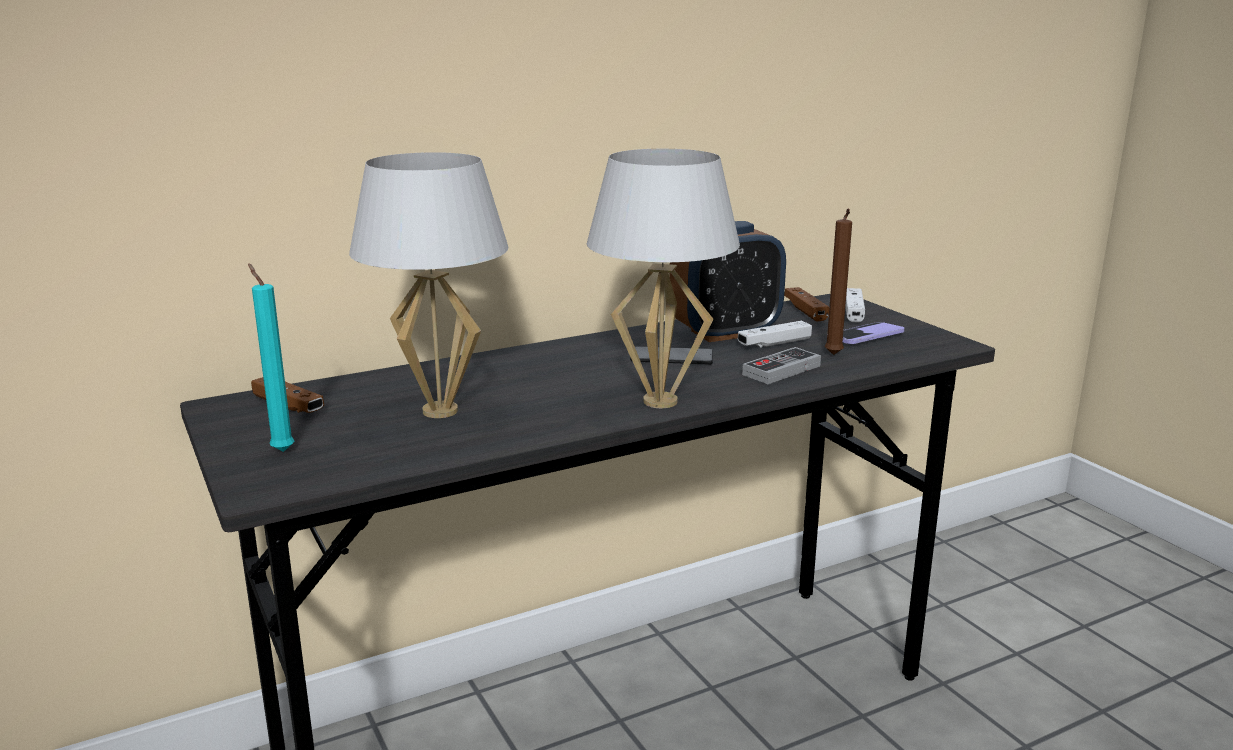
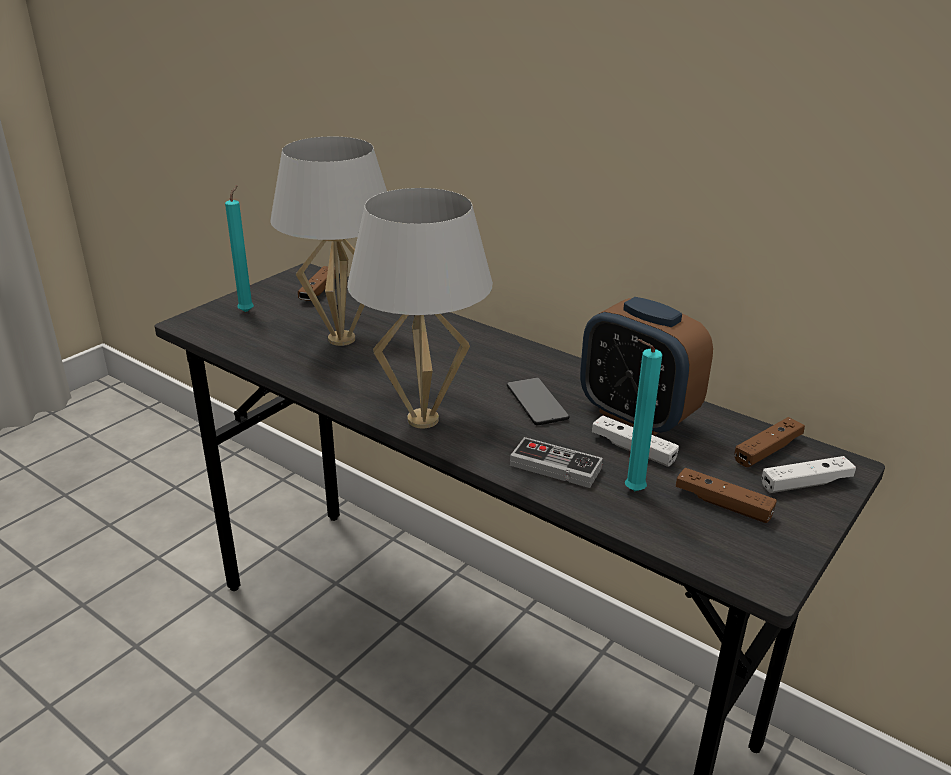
camera: 65 degrees right, 10 degrees up
(833, 355) = (631, 492): brown candle -> turquoise candle
(865, 336) = (723, 504): phone -> brown game controller

